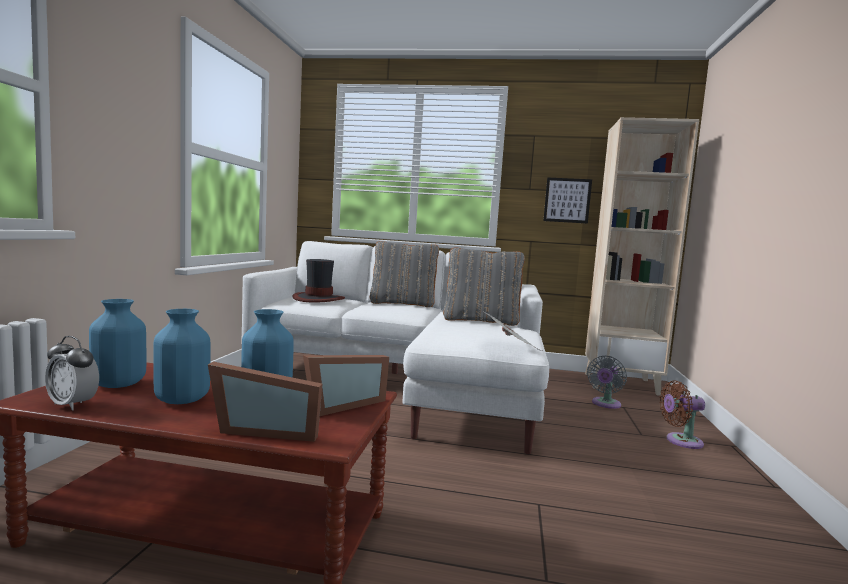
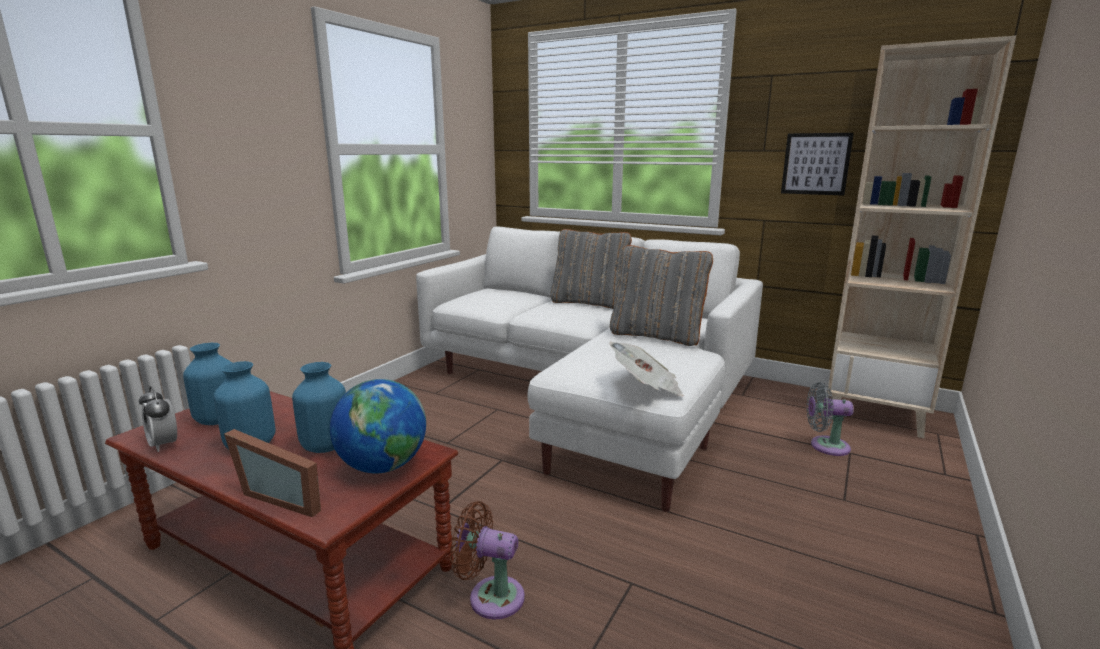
camera: 20 degrees right, 10 degrees up
(318, 299) = (496, 296): hat -> none
(341, 405) = (383, 466): picture frame -> globe
(605, 404) = (825, 446): grey fan -> grey fan turned 45 degrees clockwise
(680, 441) = (897, 517): brown fan -> brown fan (491, 596)

